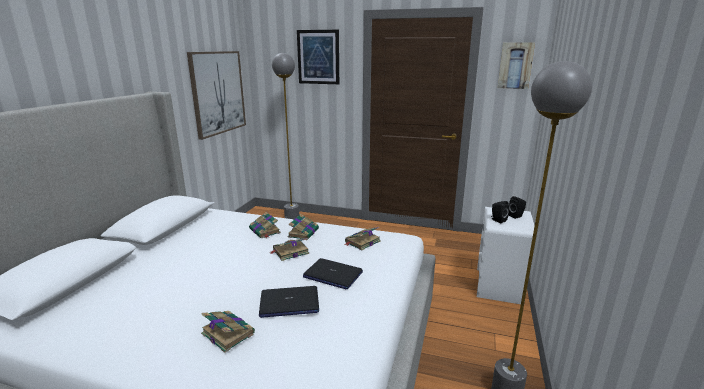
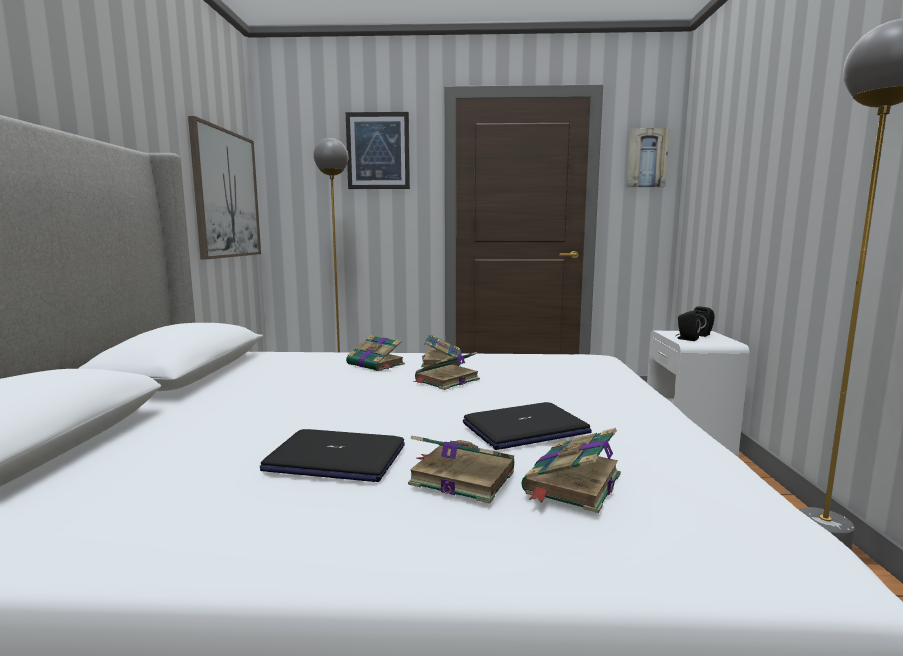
camera: 15 degrees left, 10 degrees down
(332, 275) = (548, 396): laptop -> laptop (335, 458)
(362, 242) = (545, 363): book -> book (571, 484)

